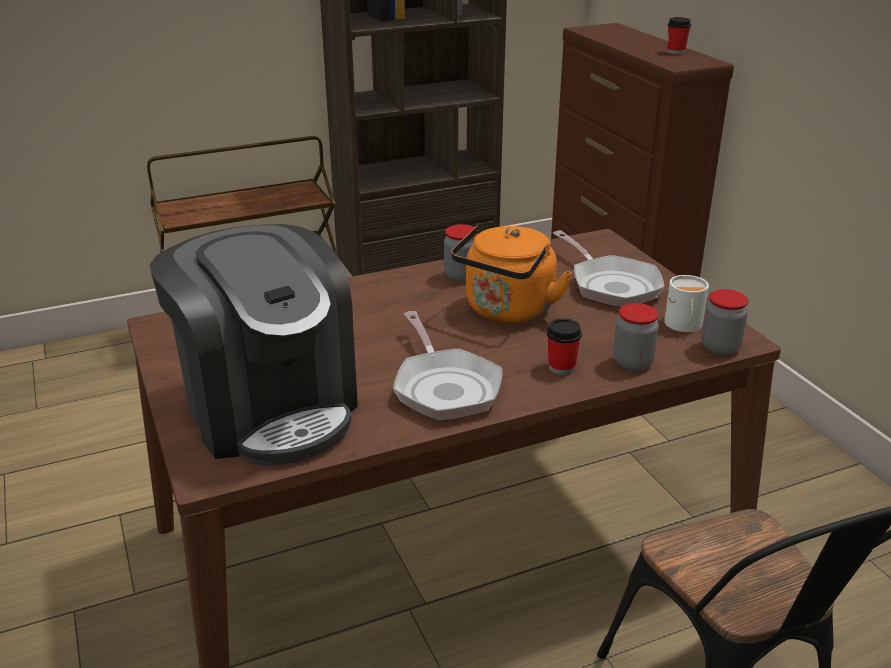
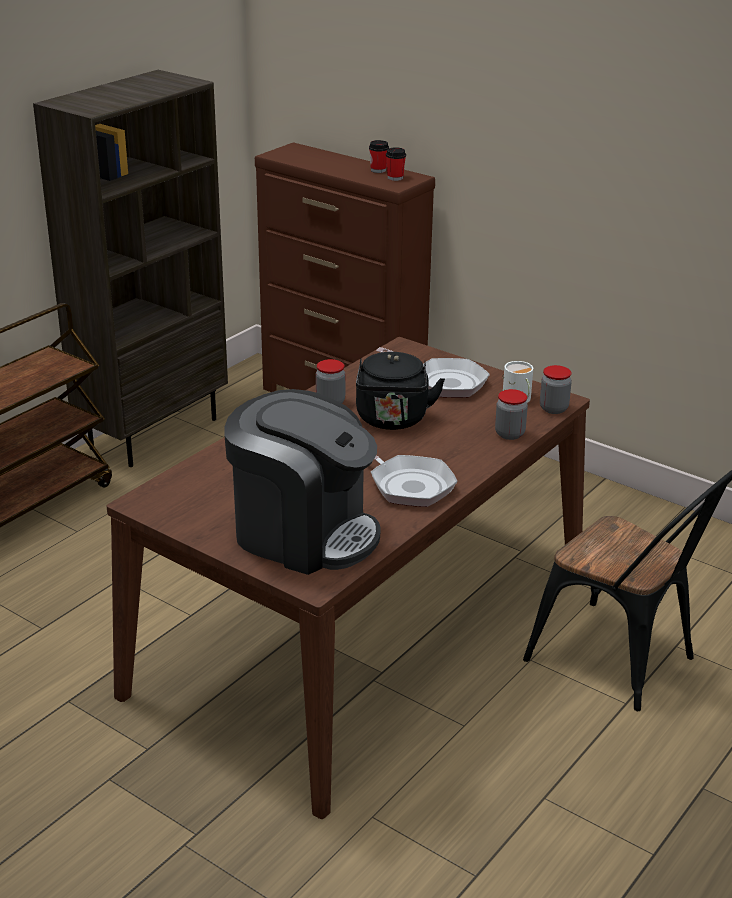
camera: 30 degrees left, 0 degrees up
(507, 311) = (392, 420): orange kettle -> black kettle
(561, 367) = (468, 450): cup -> cup (395, 178)

